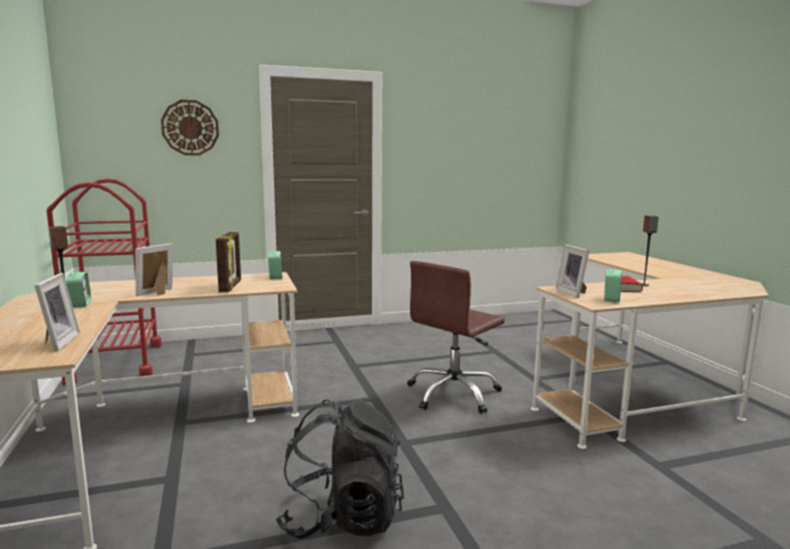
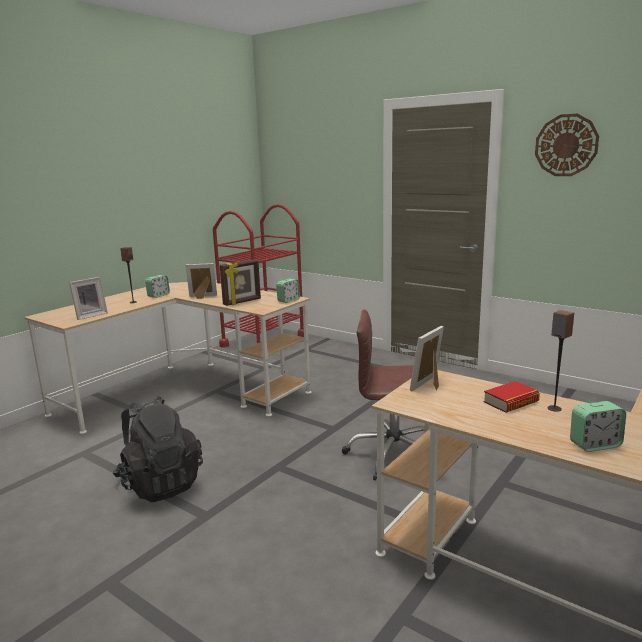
camera: 55 degrees right, 5 degrees up
(190, 128) = (332, 162): wall clock -> wall clock (566, 145)
(611, 299) = (435, 405): alarm clock -> alarm clock (595, 445)

